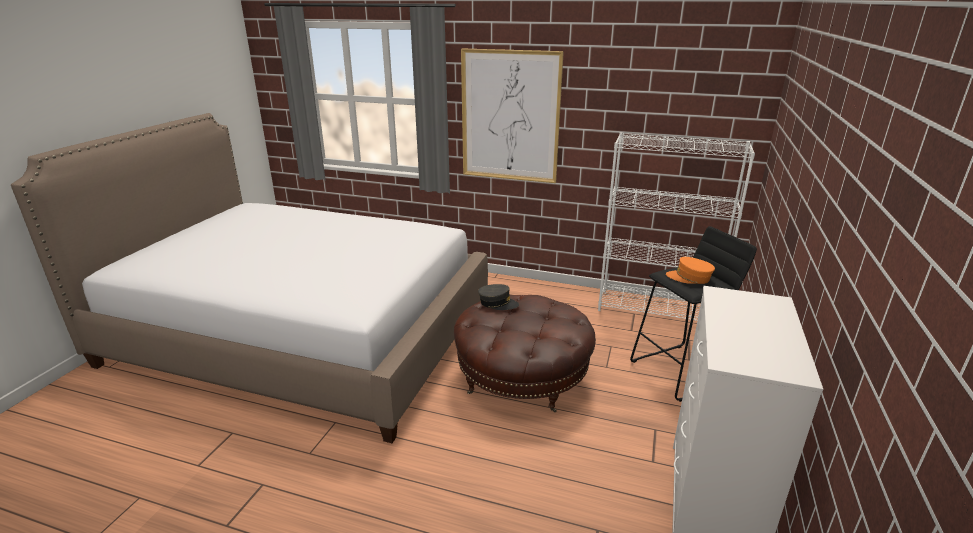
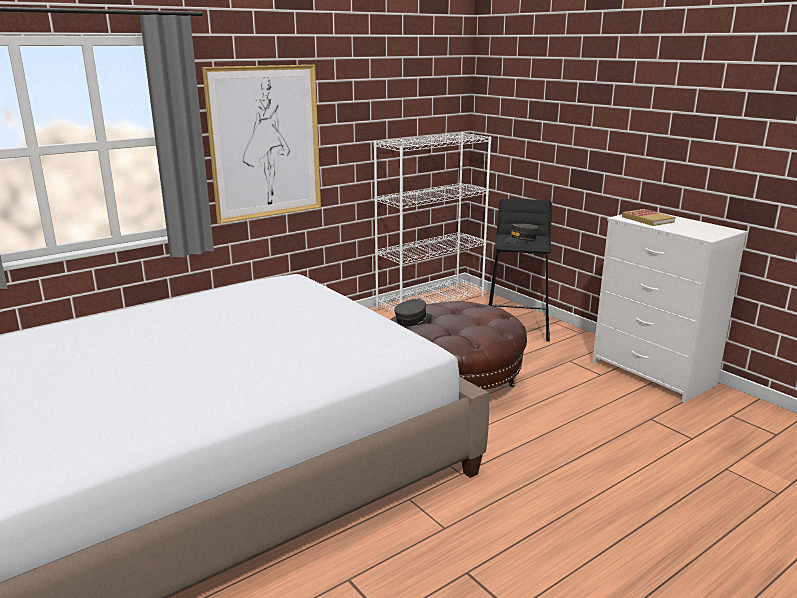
camera: 55 degrees left, 5 degrees down
(689, 278) = (521, 239): orange cap -> grey cap
(739, 308) = (647, 219): none -> book

